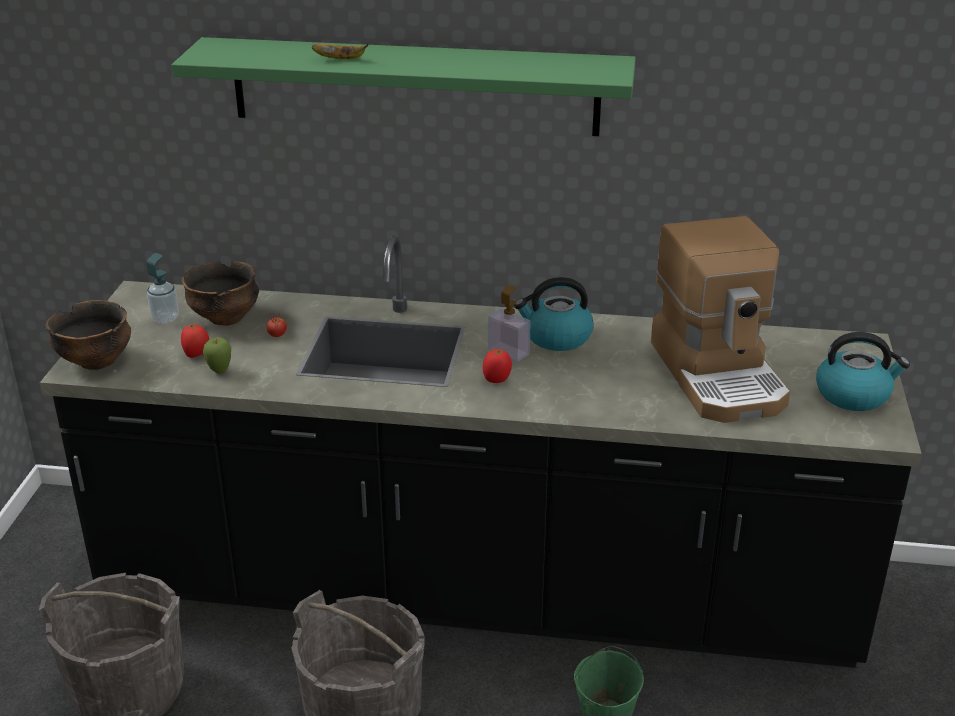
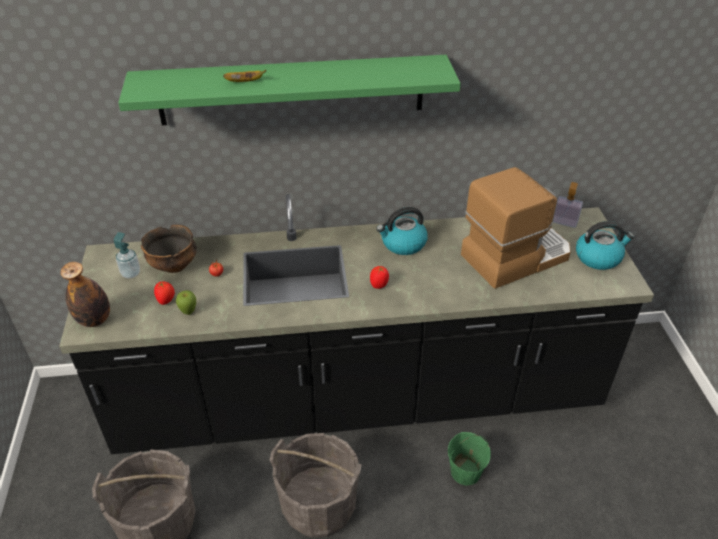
camera: 15 degrees left, 10 degrees up
(96, 361) = (94, 320): bowl -> bottle
(508, 352) = (377, 261): soap dispenser -> soap dispenser (564, 222)
(720, 375) = (515, 256): coffee machine -> coffee machine turned 90 degrees counterclockwise

